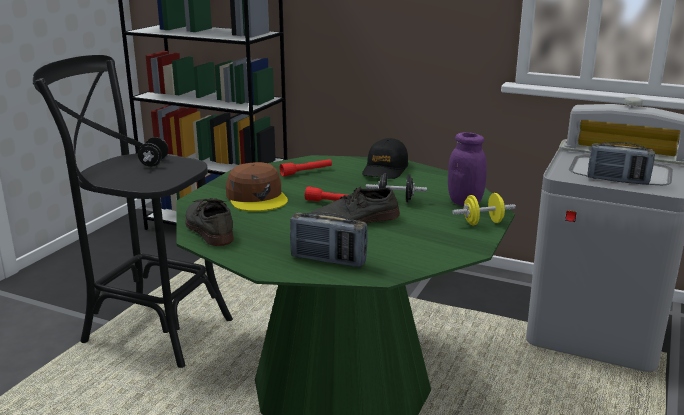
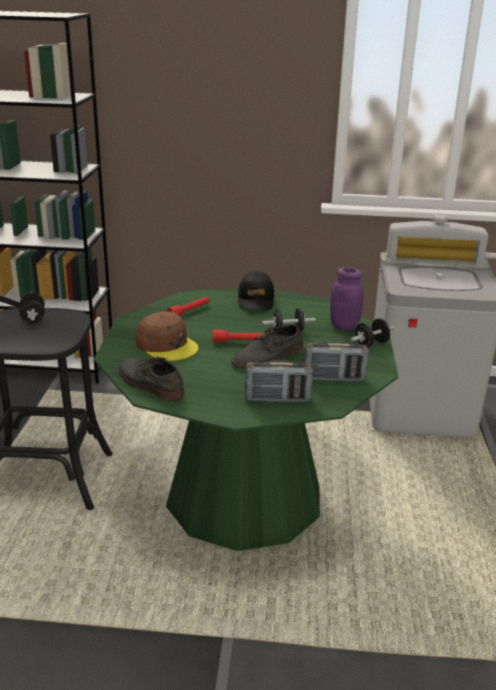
camera: 20 degrees left, 5 degrees up
(482, 223) = (371, 344): yellow dumbbell -> black dumbbell
(617, 180) = (444, 289): radio -> radio (333, 378)

